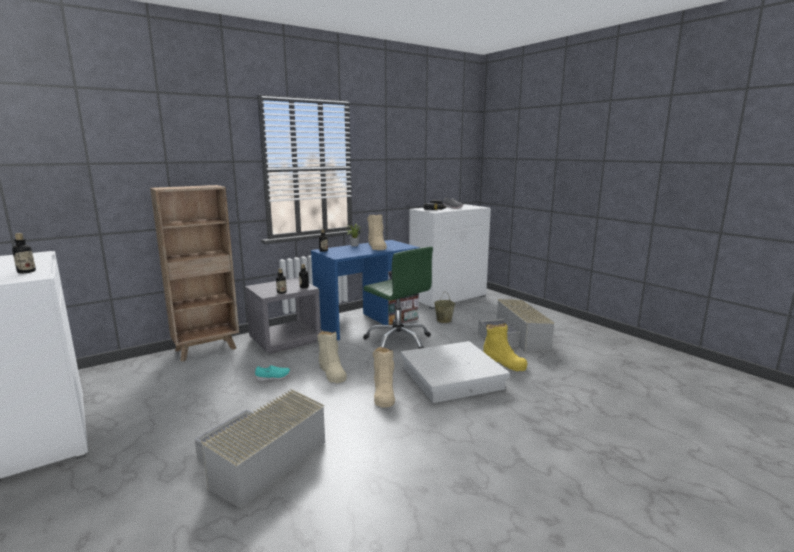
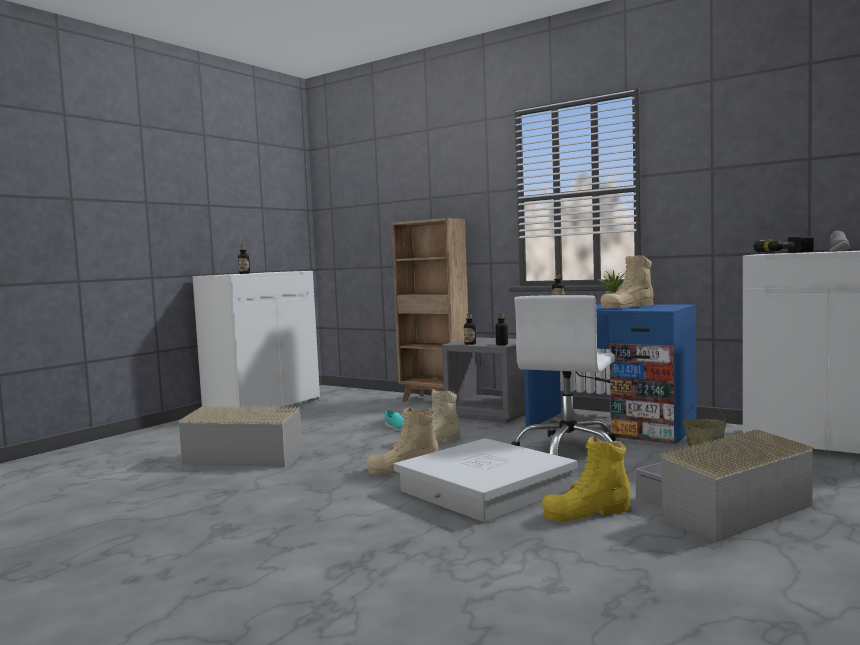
camera: 70 degrees right, 10 degrees down
(398, 341) = (569, 449): green office chair -> white office chair
(504, 362) = (587, 512): yellow boot -> yellow boot turned 45 degrees clockwise

